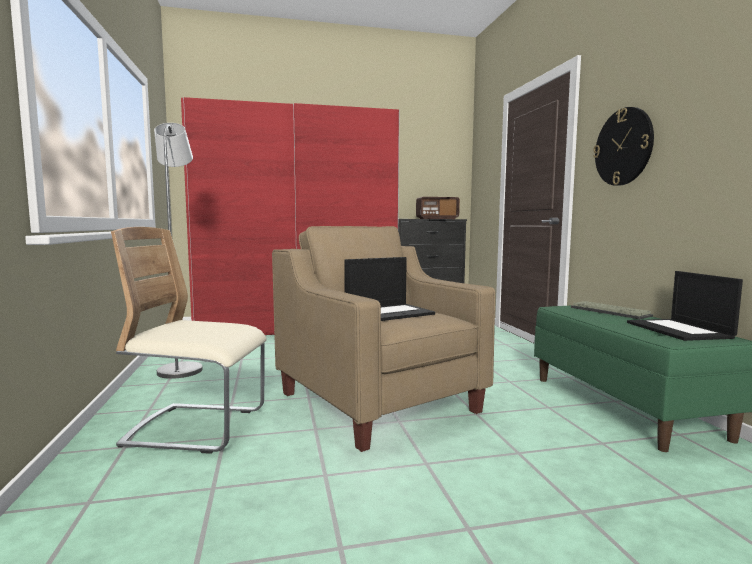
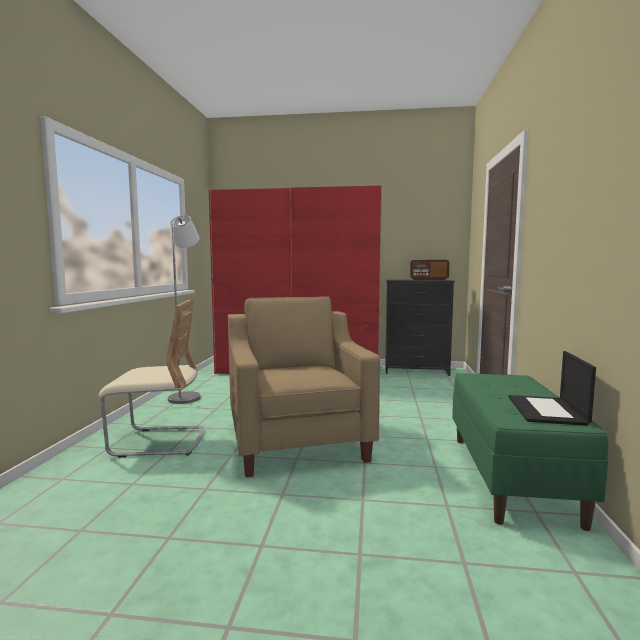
camera: 20 degrees right, 0 degrees up
(197, 428) = (158, 442): beige chair -> beige chair turned 150 degrees clockwise
(389, 313) = (293, 370): laptop -> none
(611, 311) = (518, 384): keyboard -> none
(623, 147) = (546, 222): wall clock -> none

